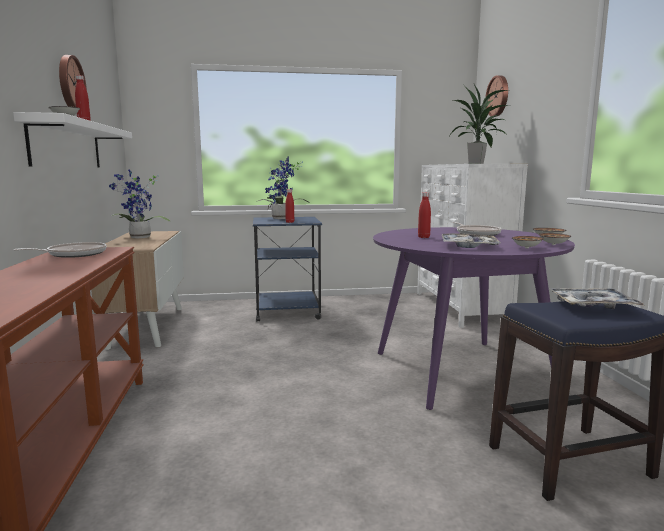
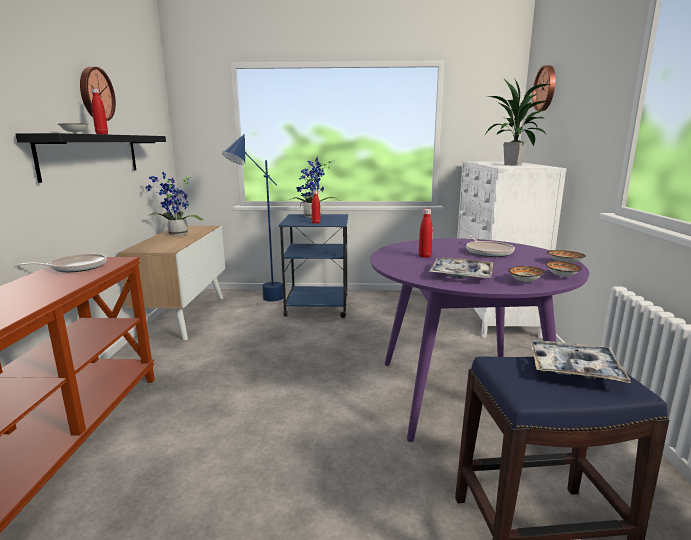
camera: 10 degrees right, 5 degrees up
(67, 145) = (92, 155): white shelf -> black shelf
(225, 311) = (260, 302): none -> blue floor lamp

